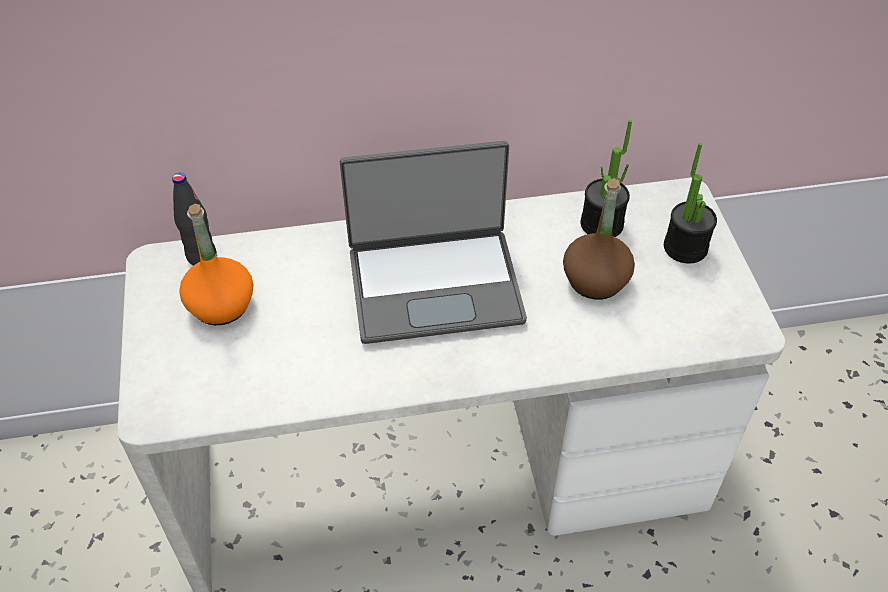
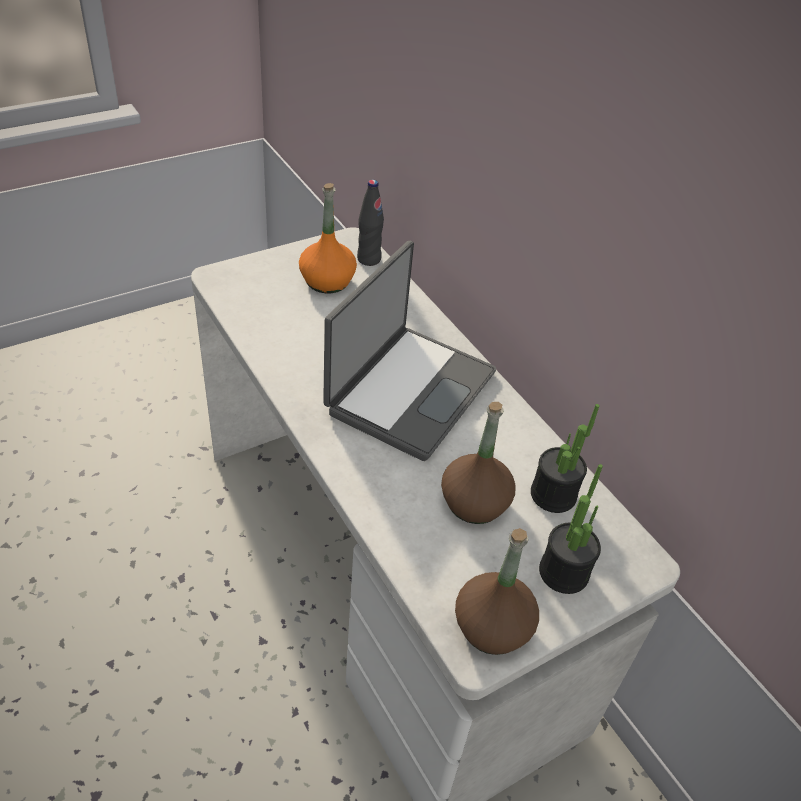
camera: 65 degrees right, 5 degrees down
(435, 284) = (409, 391): laptop -> laptop turned 120 degrees counterclockwise
(729, 312) = (492, 627): none -> brown bottle

